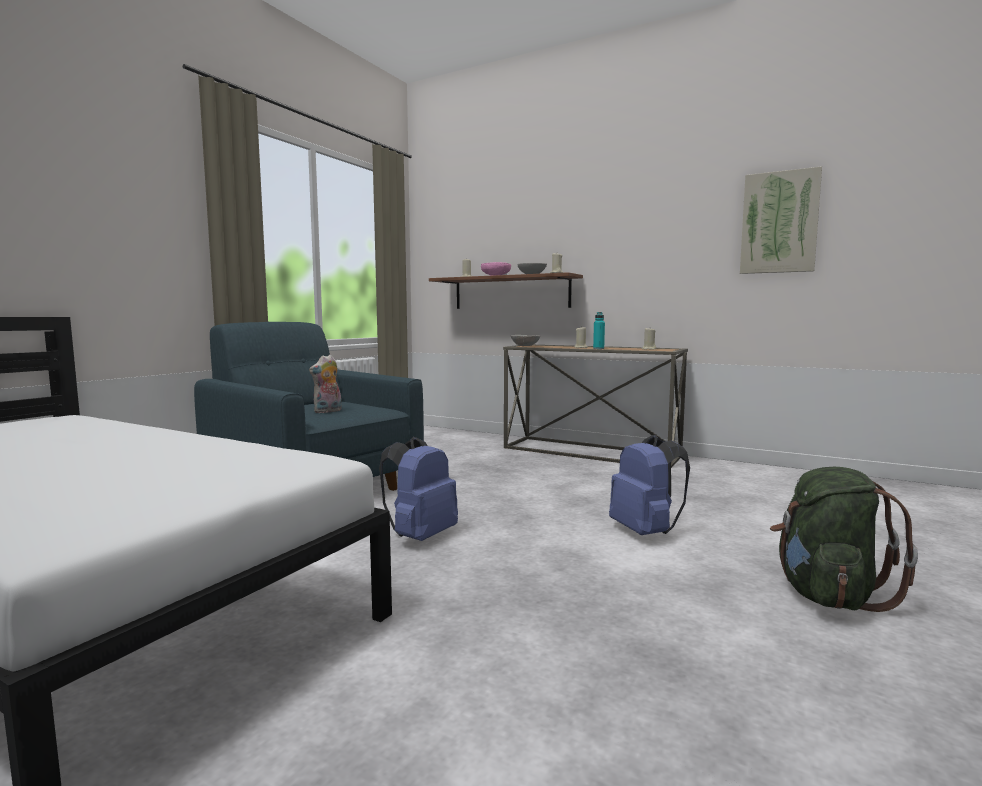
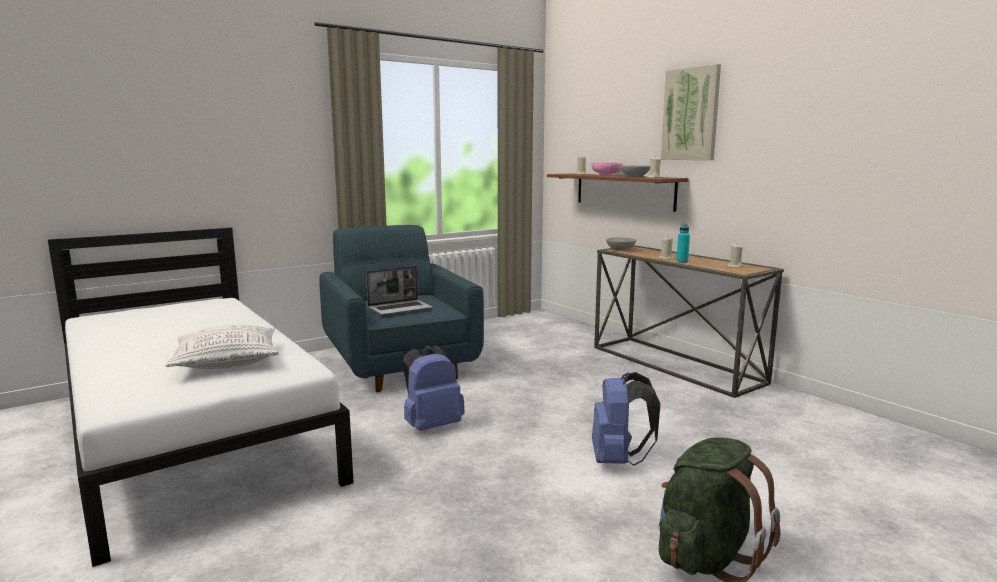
camera: 25 degrees right, 5 degrees up
(184, 468) = (227, 362): none -> pillow
(328, 411) = (400, 309): plush toy -> laptop
(779, 223) = (894, 133): picture -> picture (691, 114)

